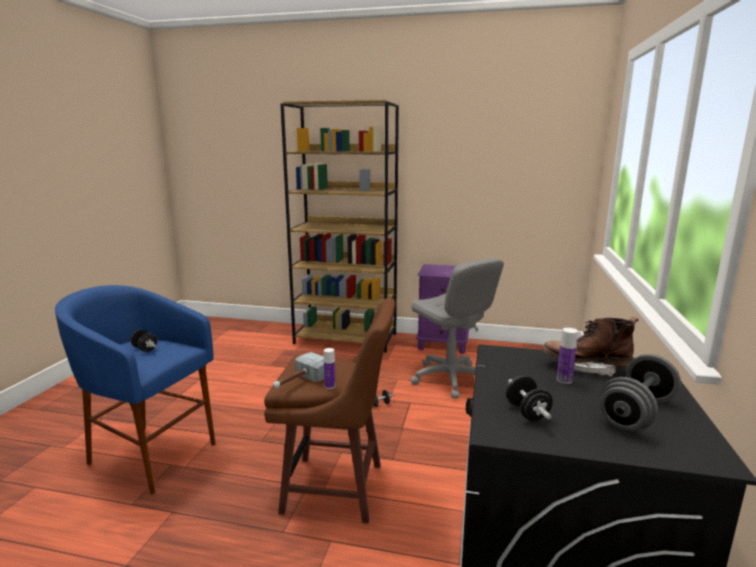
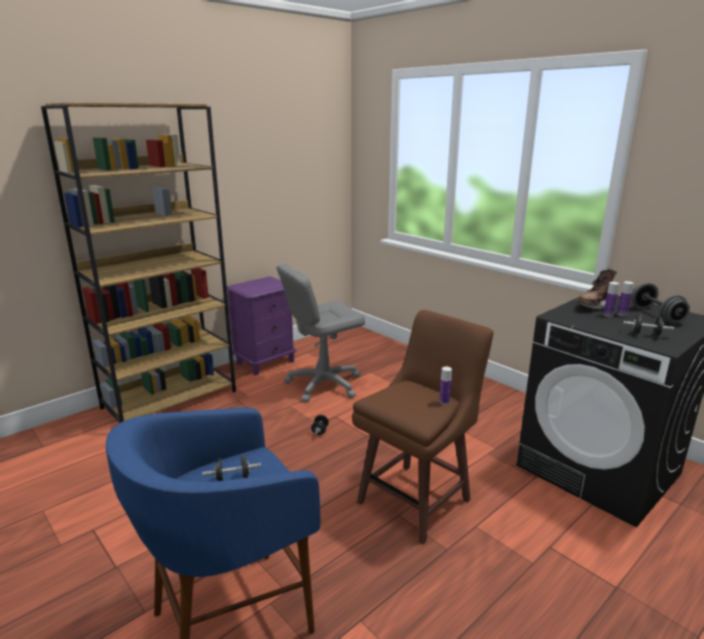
camera: 55 degrees left, 5 degrees up
(299, 382) = (424, 412): hammer -> none
(450, 378) = (324, 384): grey office chair -> grey office chair turned 150 degrees clockwise
(586, 389) = (622, 314): none -> bottle

